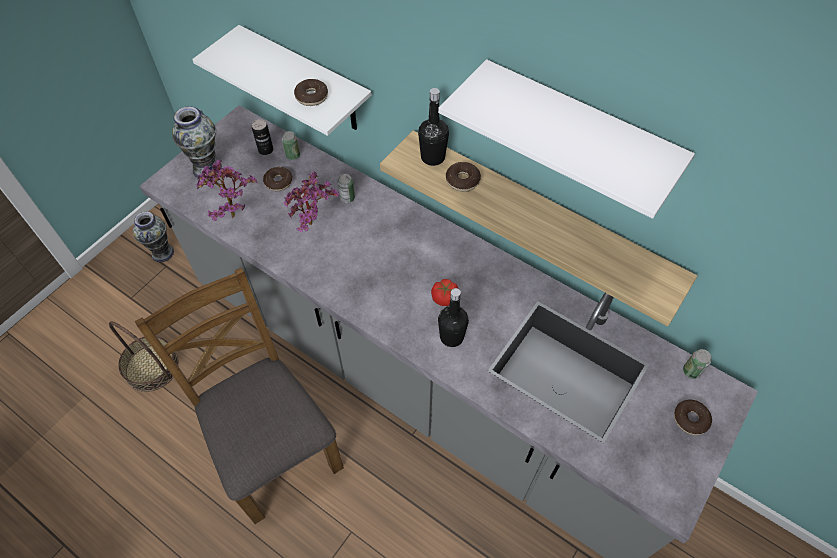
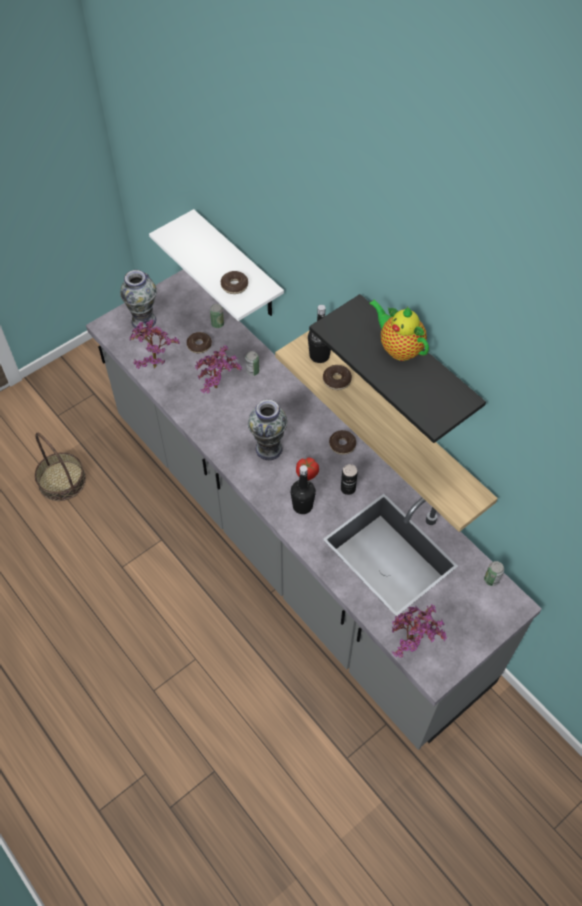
camera: 15 degrees right, 0 degrees up
(163, 253) = (94, 381): vase -> vase (269, 448)
(266, 150) = (196, 314): can -> can (348, 488)
(272, 446) = (147, 572): brown chair -> none
(560, 111) = (398, 348): none -> teapot
(576, 134) = (416, 366): white shelf -> black shelf
(634, 471) = (412, 643): none -> potted plant
(690, 419) = (474, 616): donut -> donut (342, 445)

